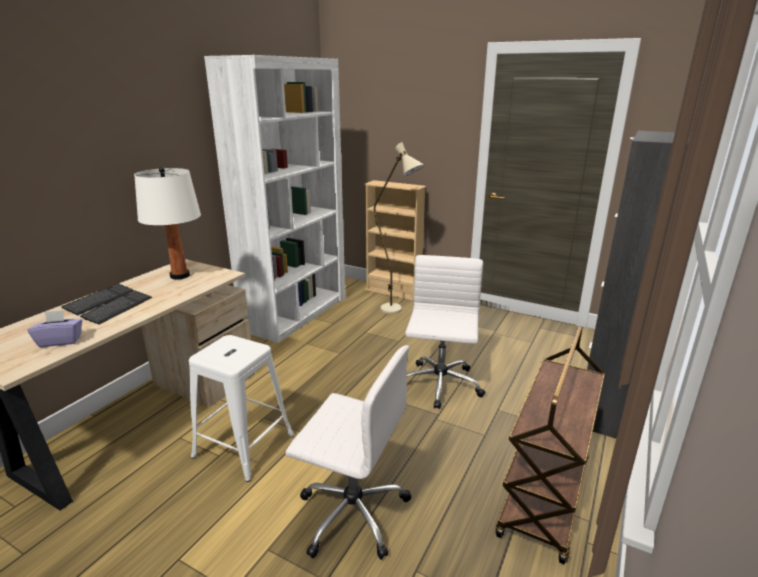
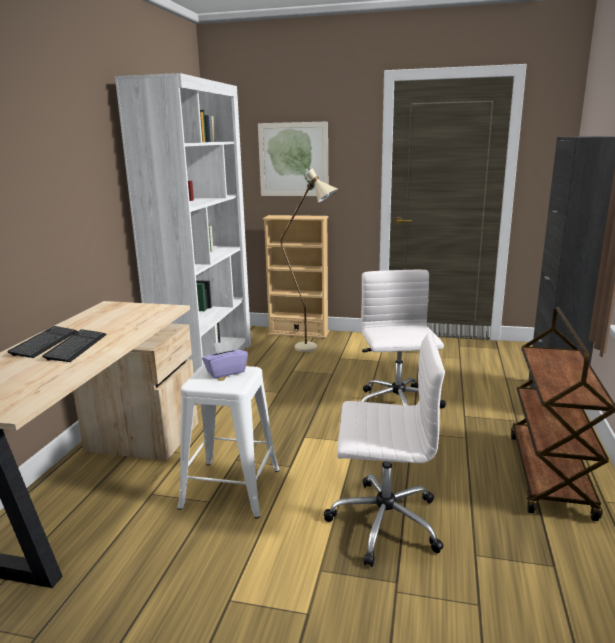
camera: 15 degrees left, 5 degrees down
(60, 341) = (39, 380): purple tissue box -> purple tissue box (225, 372)
(180, 275) = (118, 314): white table lamp -> none
(398, 129) = (293, 159): none -> picture

